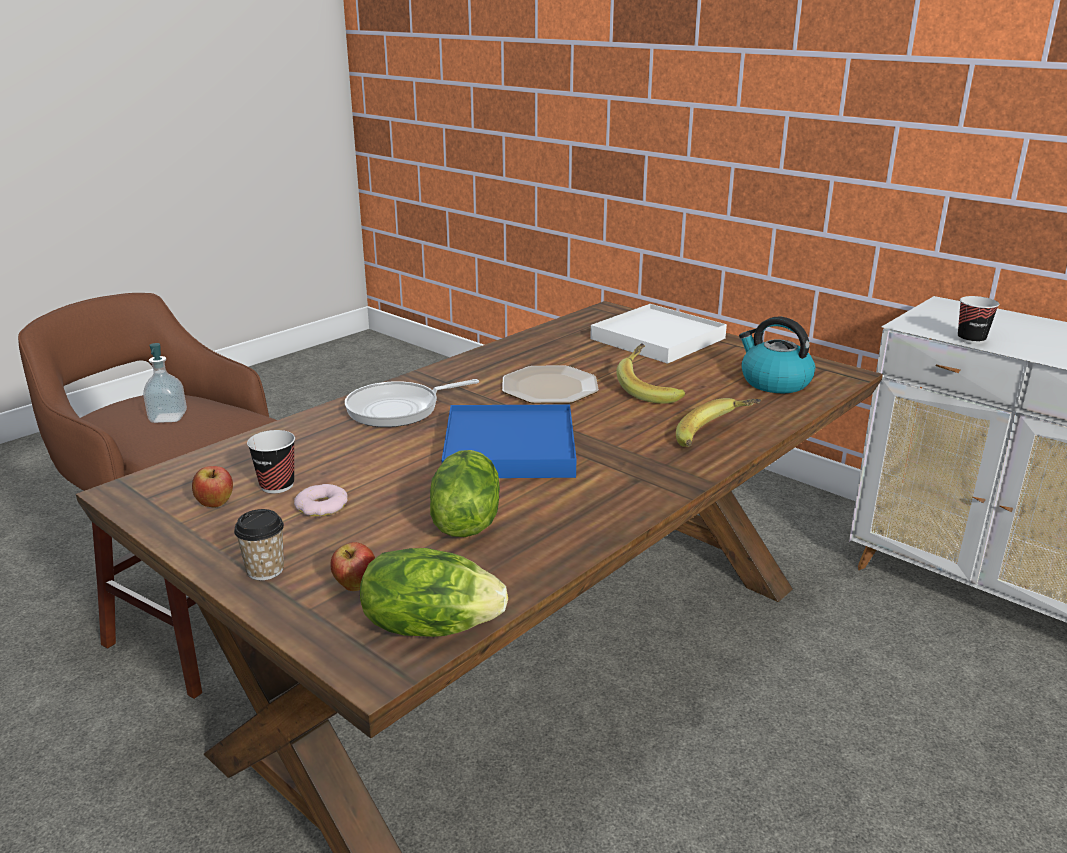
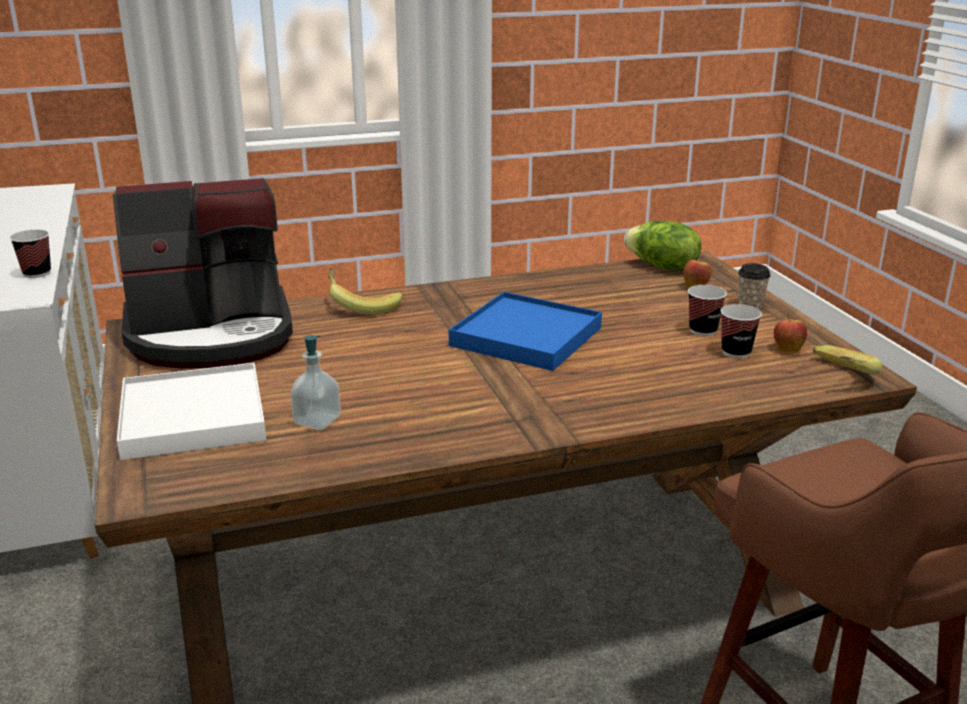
camera: 150 degrees left, 0 degrees up
(168, 417) = (863, 493): soap dispenser -> soap dispenser (317, 421)
(322, 506) = (703, 330): donut -> cup
(398, 409) = (593, 397): frying pan -> none
(465, 520) = (606, 301): lettuce -> none
(549, 387) = (418, 383): plate -> none
(650, 390) = (331, 355): banana -> banana (837, 377)
(774, 382) = (212, 335): kettle -> coffee machine

